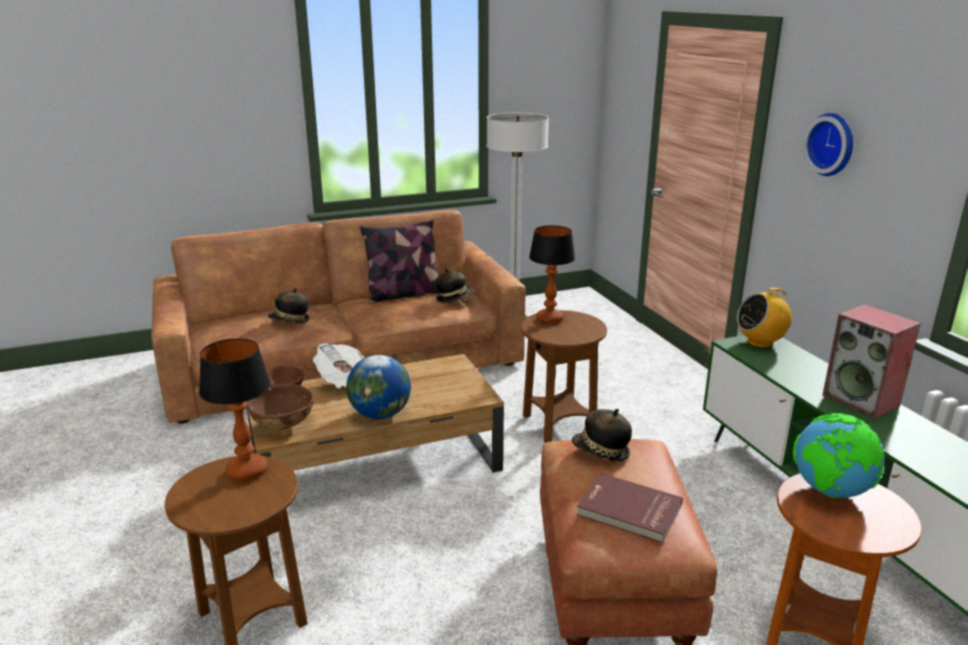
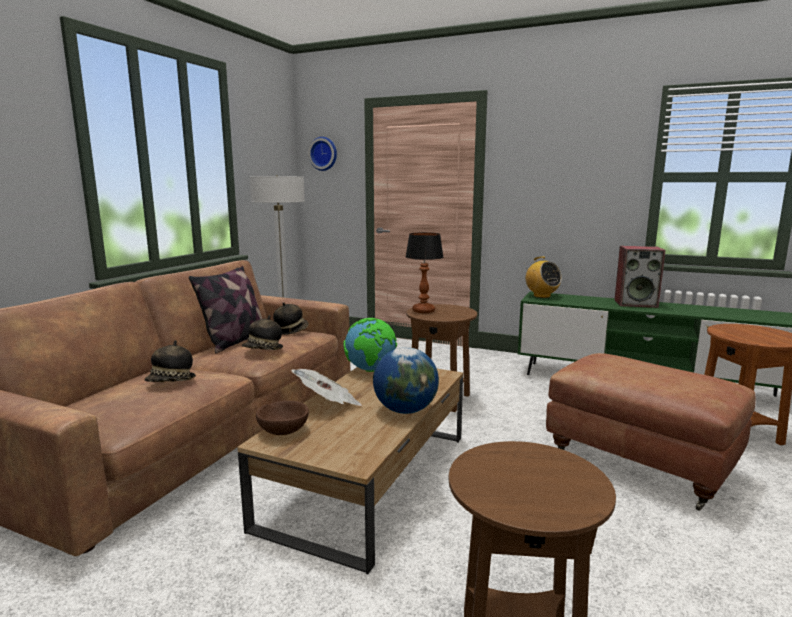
camera: 45 degrees left, 10 degrees down
(248, 470) = (497, 460): table lamp -> none
(283, 426) = (348, 452): brown bowl -> none
(600, 452) = (602, 363): hat -> hat (263, 350)
(629, 511) = (685, 380): red book -> none
(760, 342) = (541, 296): radio -> radio turned 60 degrees counterclockwise
(831, 492) = (734, 331): globe -> globe (371, 370)
(832, 144) = (546, 163): wall clock -> wall clock (324, 154)

